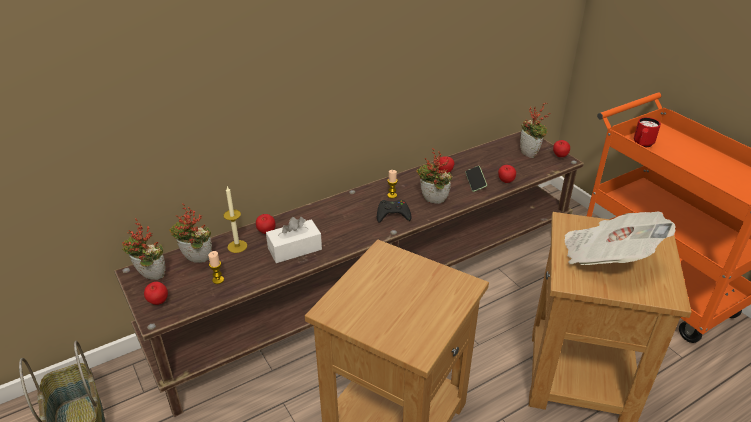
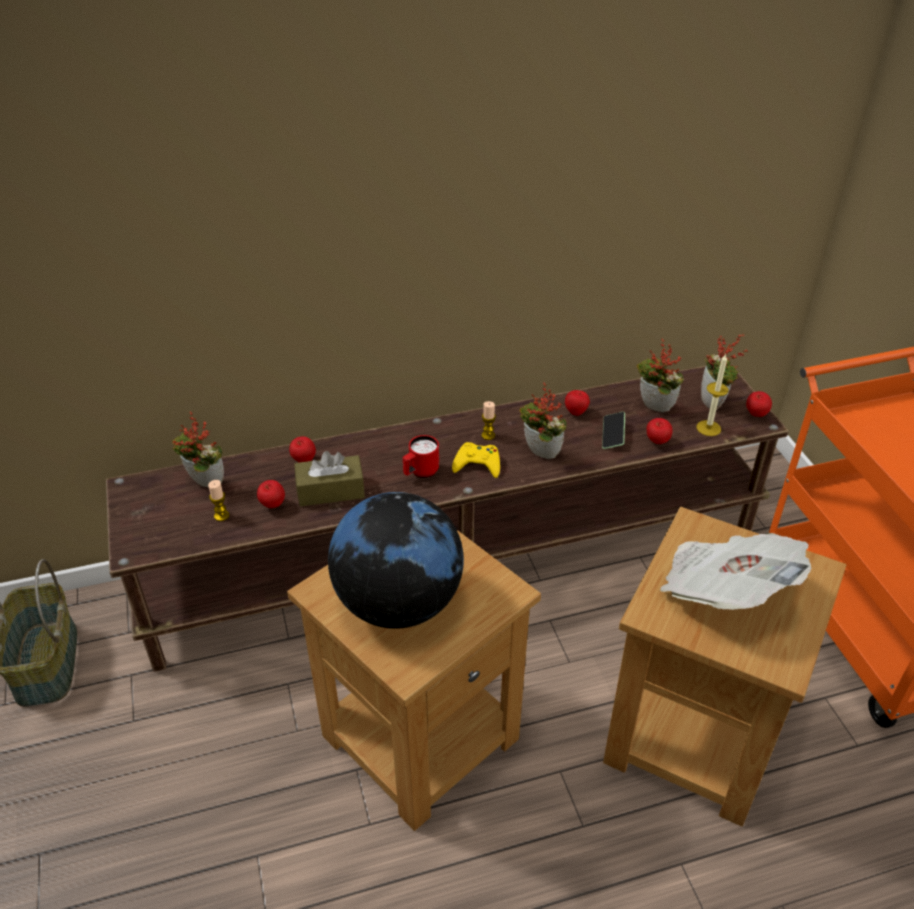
camera: 15 degrees right, 5 degrees up
(150, 278) = (142, 497): potted plant -> potted plant (653, 409)
(158, 302) = (141, 532): apple -> apple (272, 505)
(237, 246) = (261, 473): candle -> candle (708, 428)
(295, 249) = (330, 491): white tissue box -> brown tissue box
(392, 307) = (399, 603): none -> globe
(393, 214) = (477, 464): black game controller -> yellow game controller
(642, 145) = (863, 425): red mug -> red mug (420, 473)

